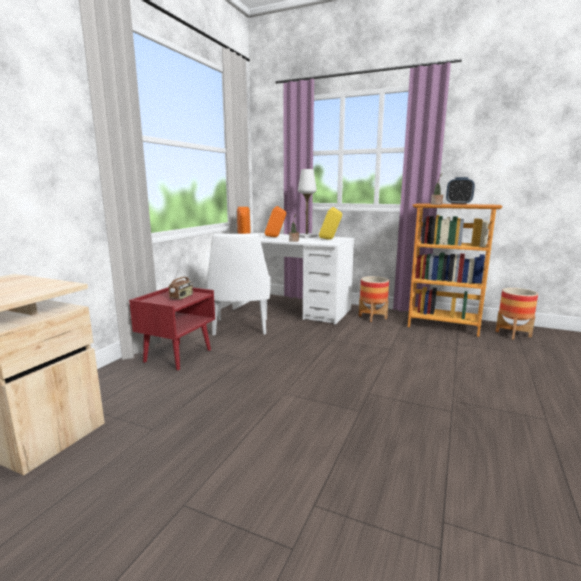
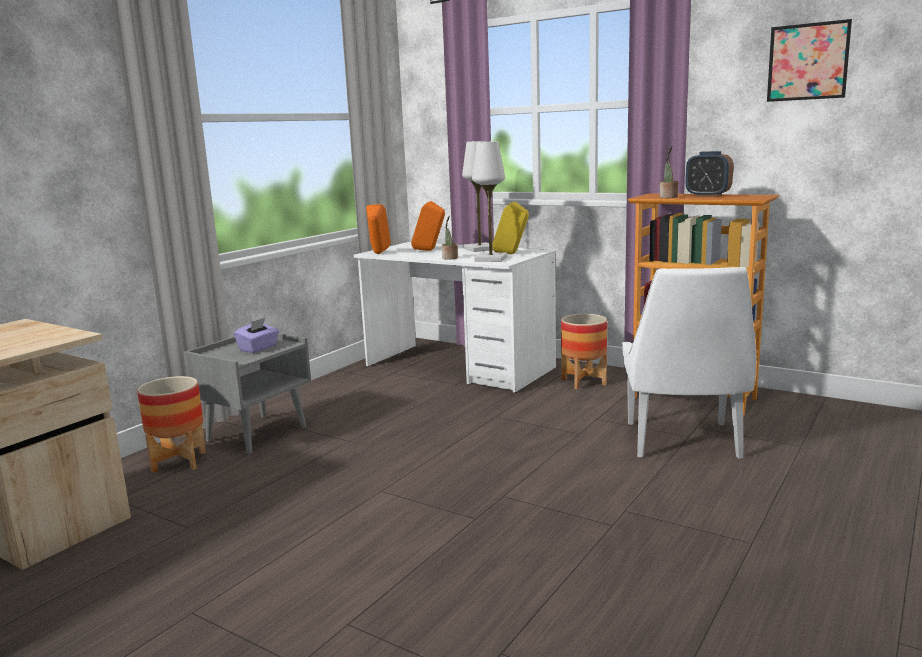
camera: 10 degrees right, 0 degrees up
(178, 355) = (257, 433): red nightstand -> grey nightstand
(182, 297) = (258, 348): radio -> purple tissue box
(240, 327) = (365, 394): white chair -> white chair (683, 442)
(321, 241) = (491, 259): none -> white table lamp
(513, 334) = (807, 414): planter -> planter (179, 462)
(516, 126) = (808, 62): none -> picture

